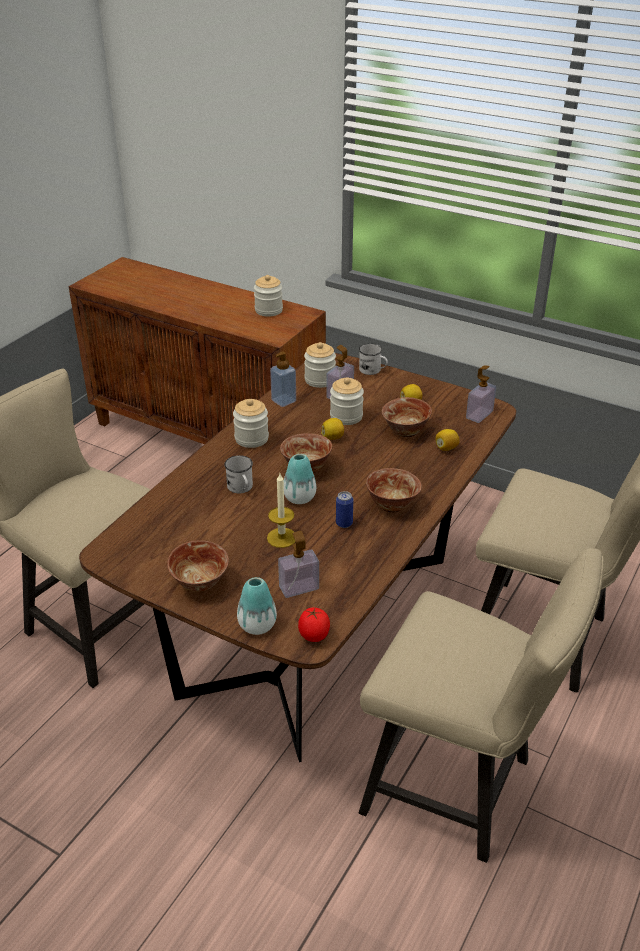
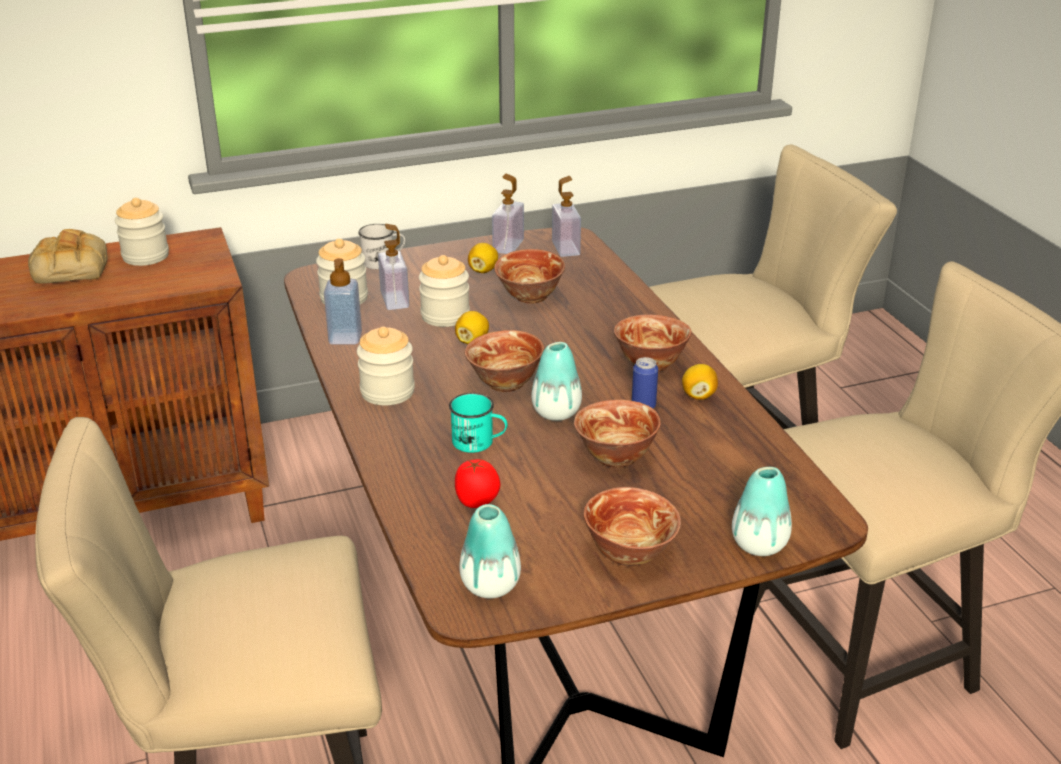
camera: 50 degrees left, 5 degrees down
(128, 552) = (490, 586): none -> vase
(232, 300) = (69, 267): none -> bread
(241, 488) = (479, 443): white mug -> turquoise mug
(282, 537) = (616, 457): candle -> bowl
(299, 587) = (723, 486): soap dispenser -> soap dispenser (508, 246)
(314, 637) = (821, 514): tomato -> tomato (477, 502)
(446, 448) = (595, 290): lemon -> lemon (698, 395)

